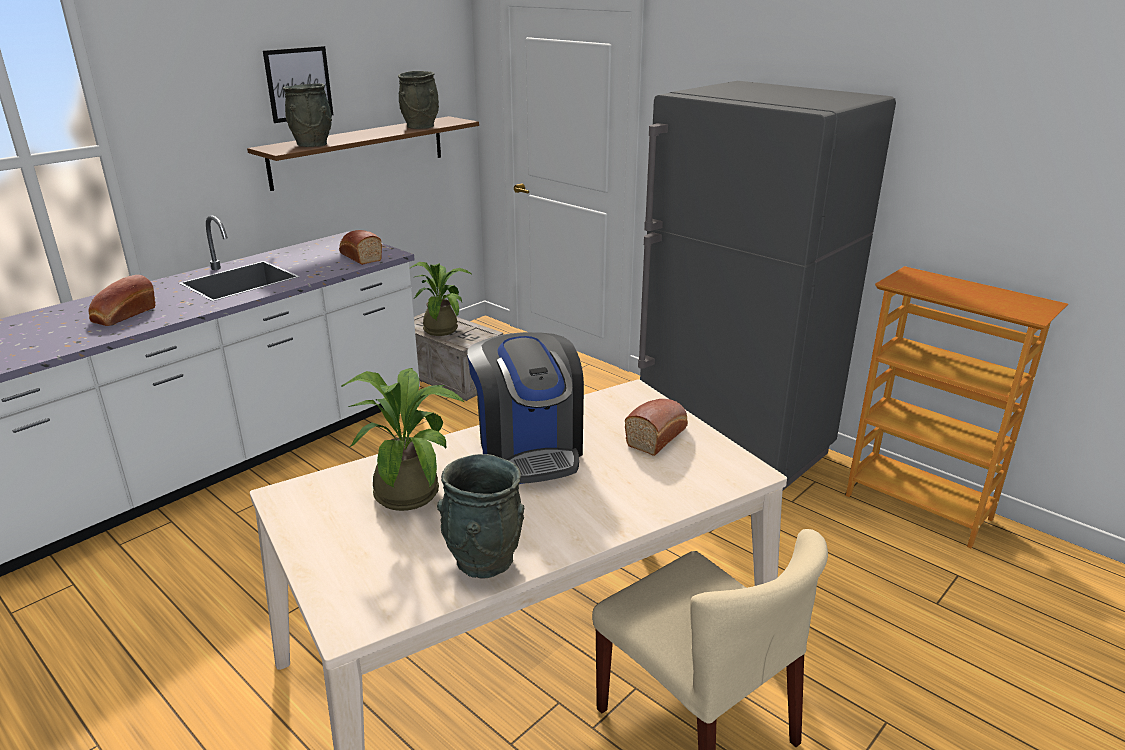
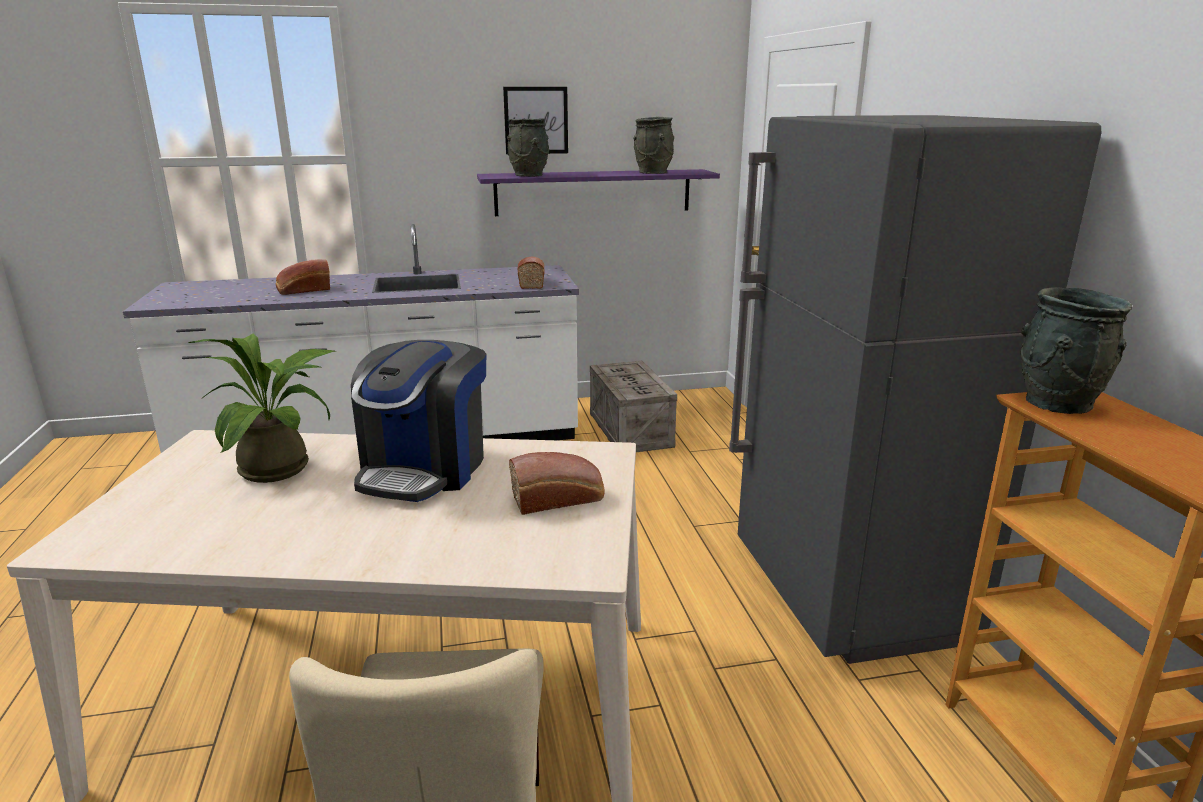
camera: 35 degrees right, 5 degrees down
(359, 151) = (593, 192): brown shelf -> purple shelf
(442, 328) = (626, 377): potted plant -> none
(483, 562) = (223, 544): grey vase -> grey vase (1056, 404)

